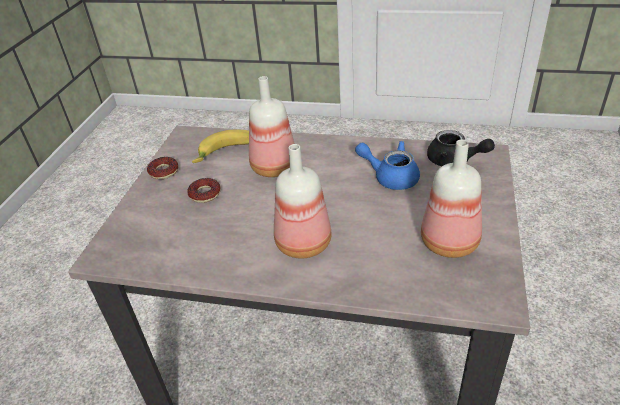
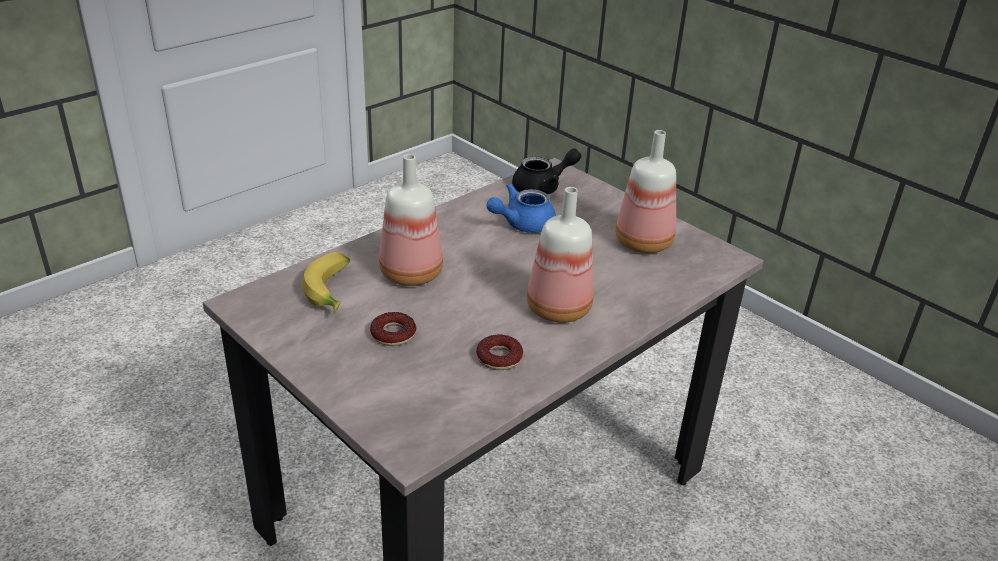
camera: 60 degrees left, 5 degrees down
(163, 171) = (299, 347): donut -> donut (499, 358)

